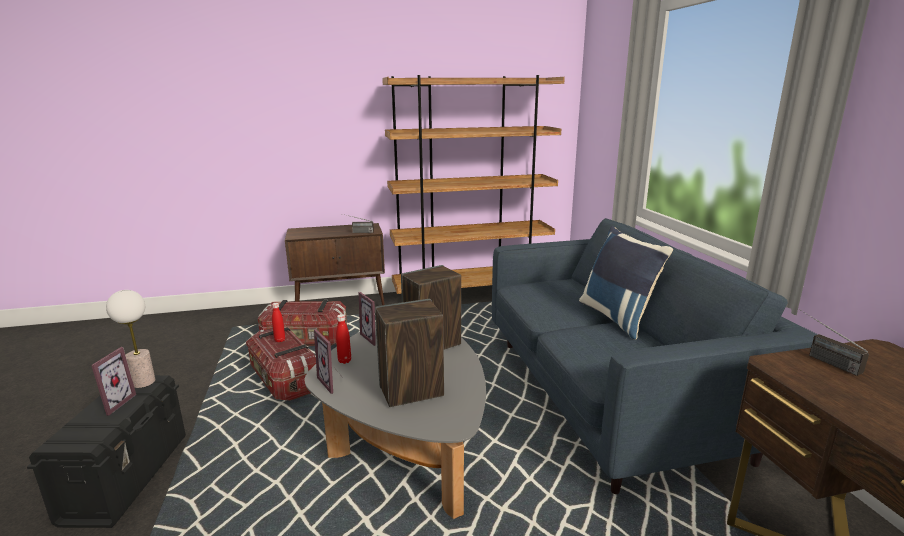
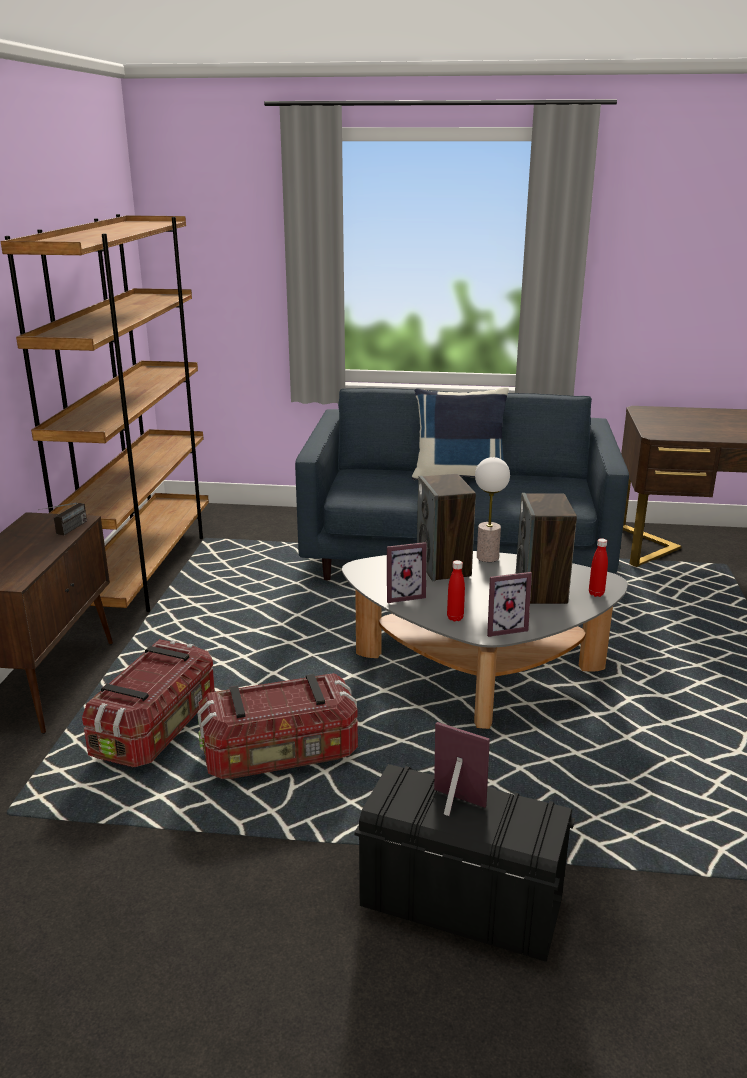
camera: 70 degrees left, 5 degrees up
(143, 382) = (399, 785): table lamp -> table lamp (487, 557)
(280, 340) = (260, 701): red bottle -> red bottle (596, 594)
(821, 359) = (651, 424): radio -> none

